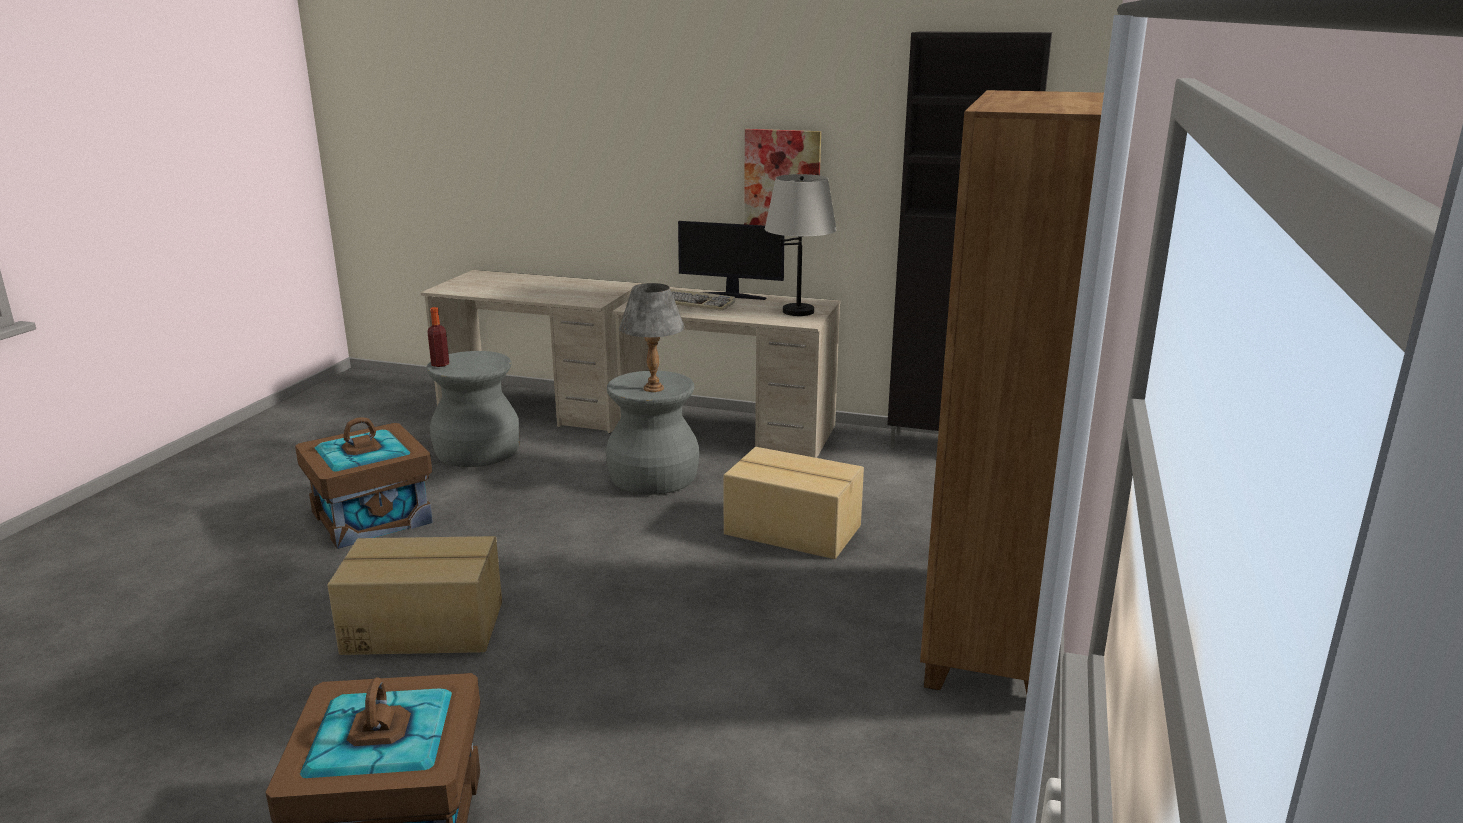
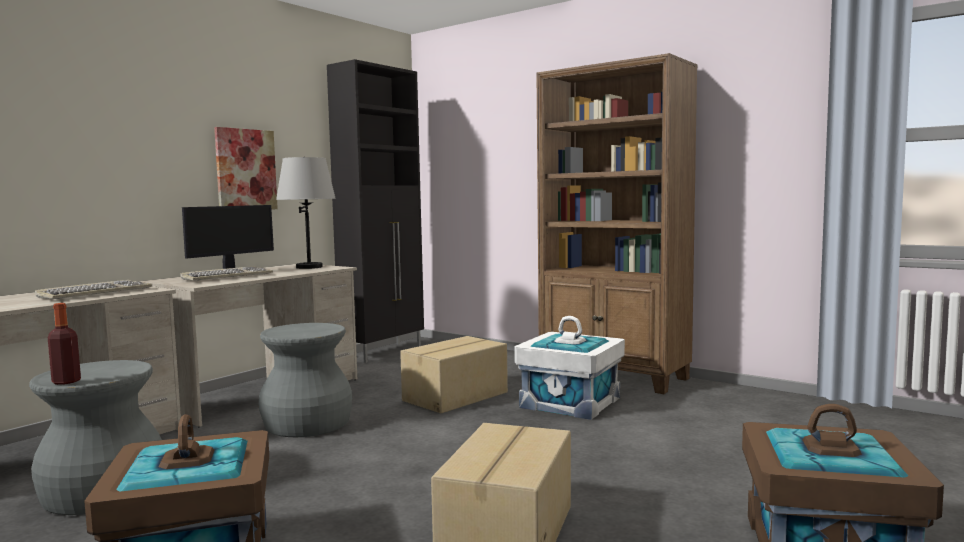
camera: 70 degrees left, 15 degrees down
(566, 294) = (95, 293): none -> keyboard
(654, 388) = (312, 331): grey table lamp -> none
(822, 611) = (571, 402): none -> white storage box

